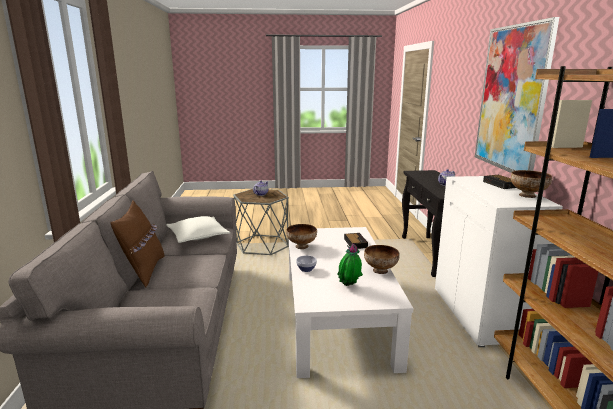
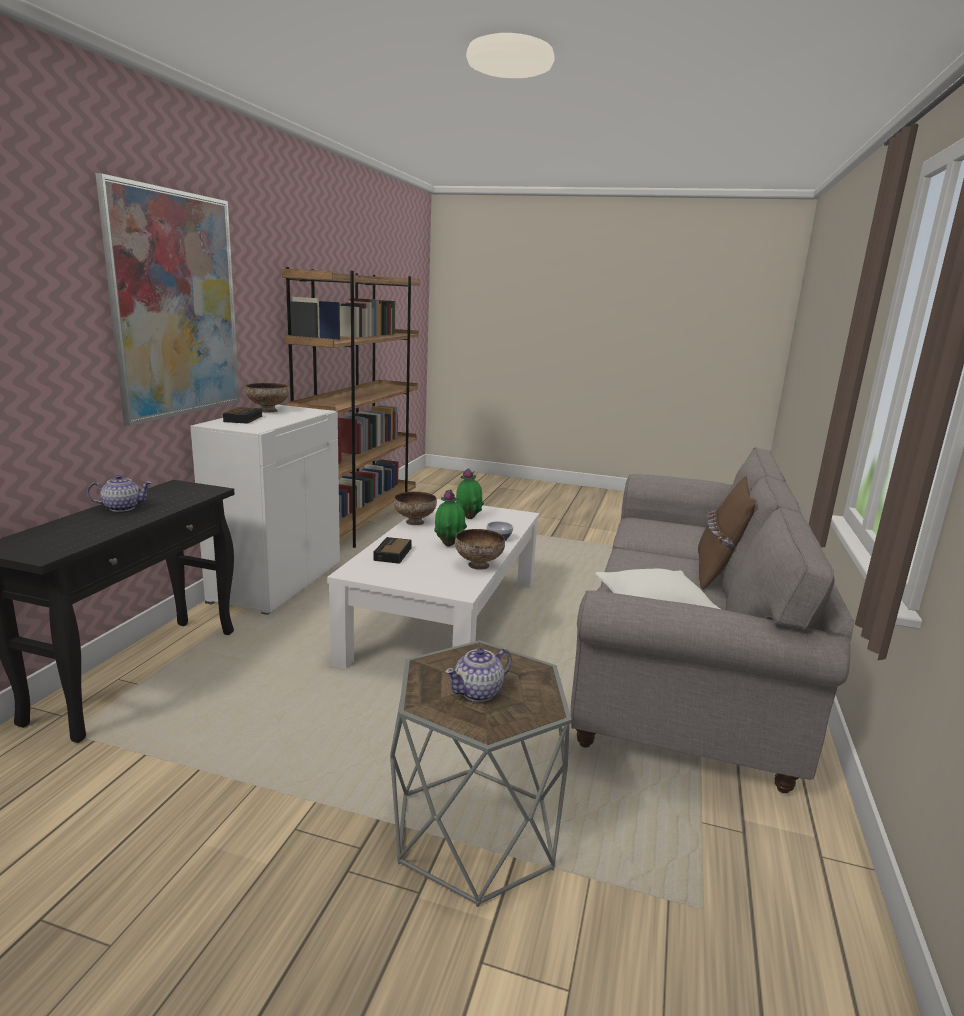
camera: 160 degrees left, 0 degrees up
(333, 256) = (449, 544): none -> potted plant

